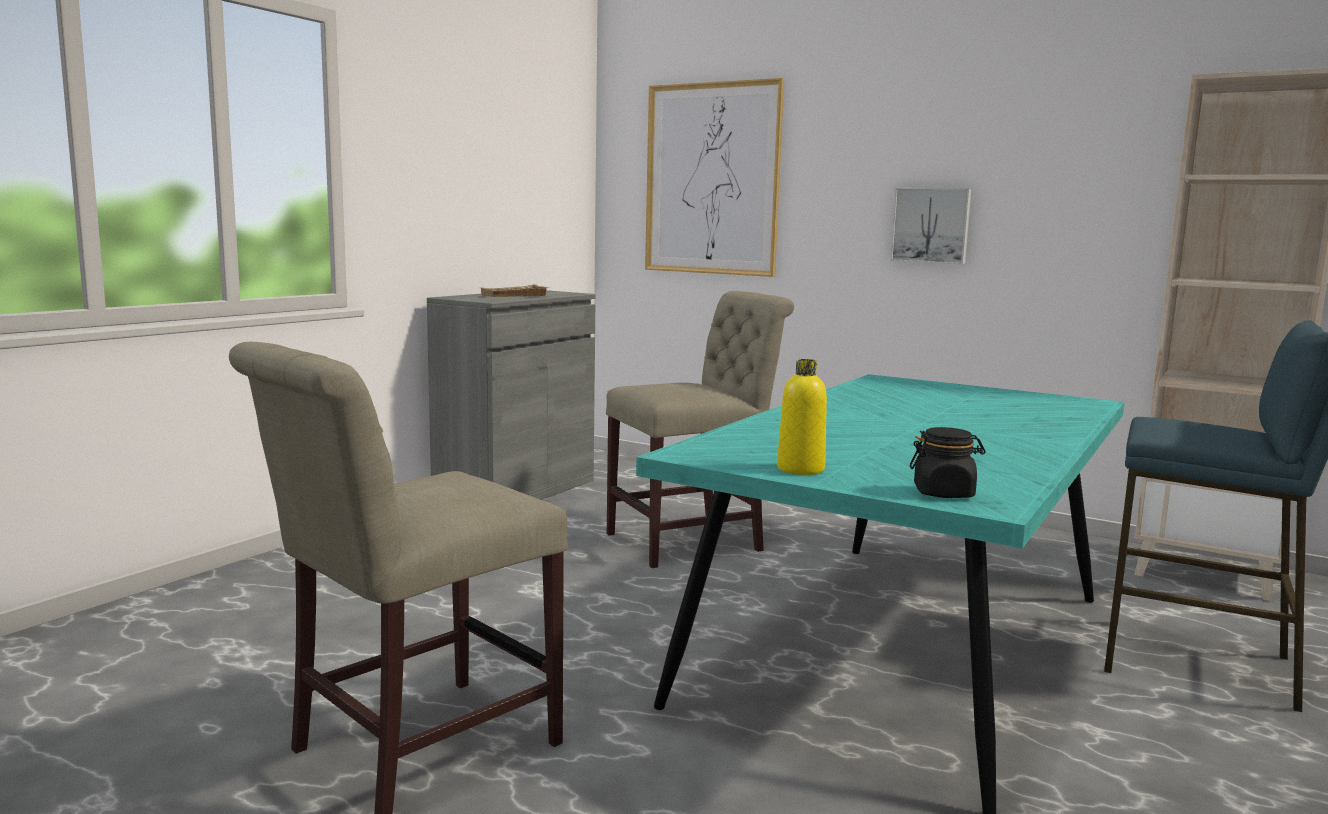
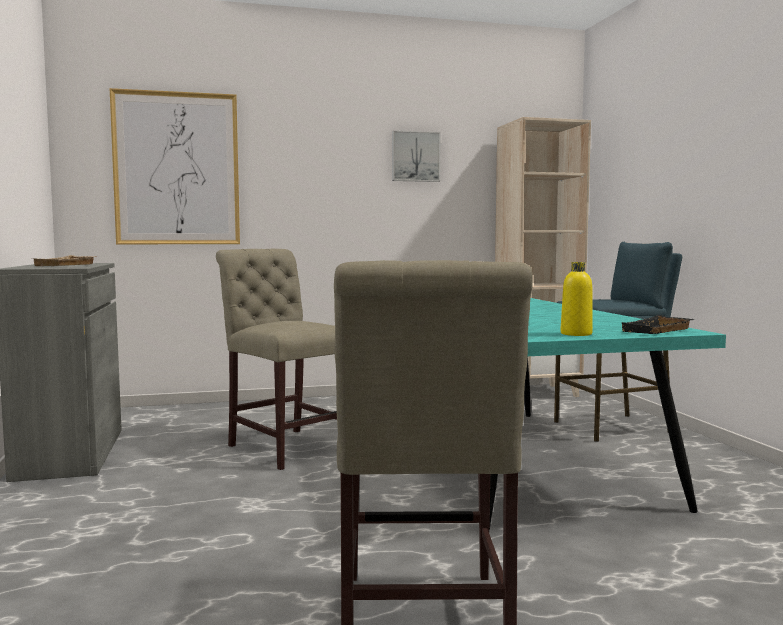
camera: 45 degrees left, 5 degrees down
(693, 541) = (286, 446): beige chair -> beige chair turned 60 degrees counterclockwise
(931, 225) = (354, 204): picture -> picture (415, 156)
(944, 493) = (658, 331): black jar -> black tray

